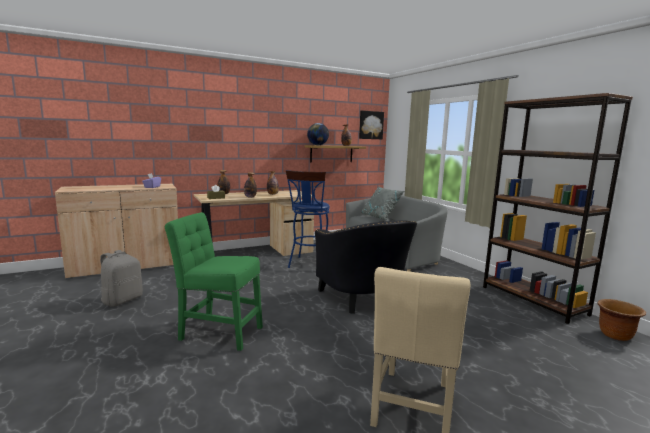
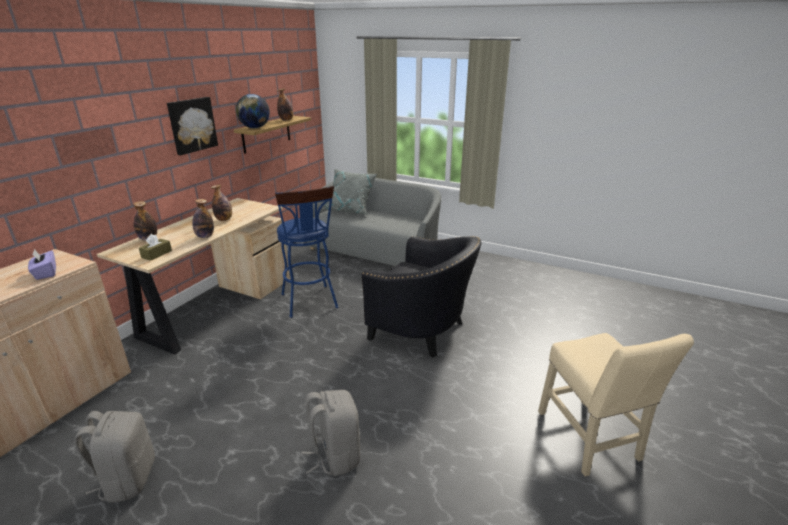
camera: 35 degrees left, 15 degrees up
(218, 332) = (335, 455): green chair -> grey backpack
(370, 125) = (303, 82): picture -> picture (192, 125)
(533, 300) = (546, 273): brown bookcase -> none
(615, 335) = (623, 291): brown planter -> none

